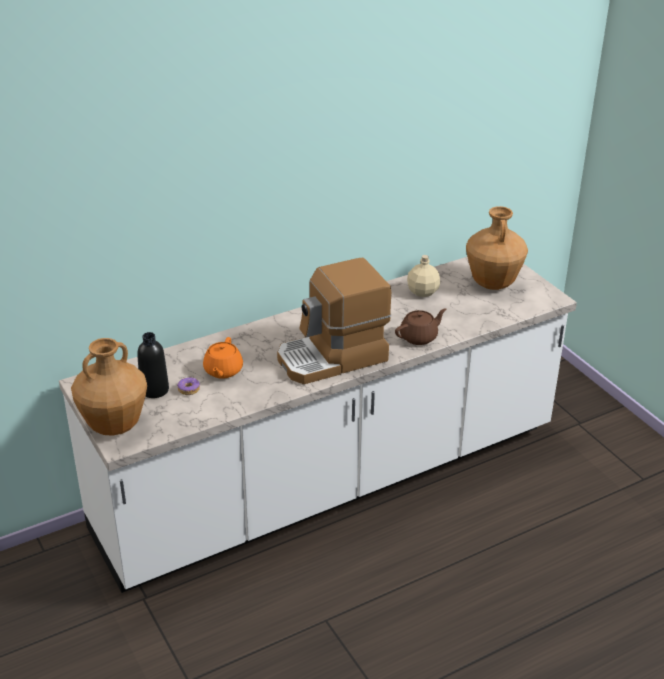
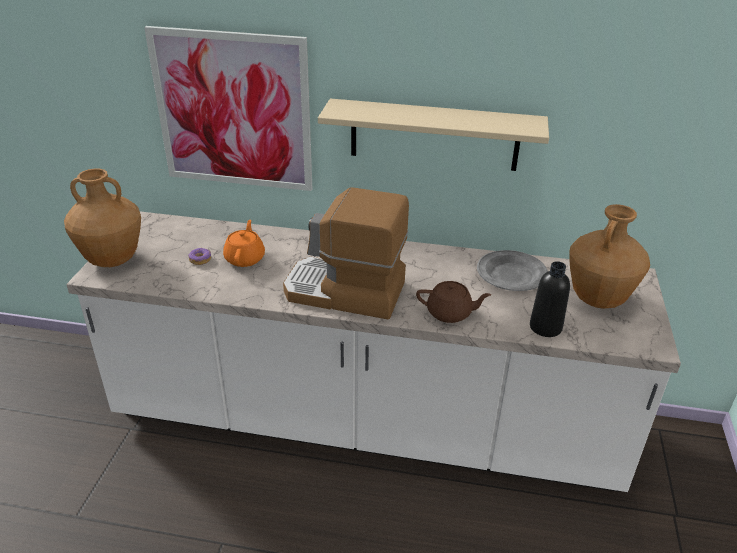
camera: 40 degrees right, 0 degrees up
(154, 390) = (178, 248): black bottle -> black bottle (545, 327)
(160, 240) = (233, 111): none -> picture
(223, 371) = (245, 258): orange teapot -> orange teapot turned 135 degrees clockwise
(334, 201) = (434, 135): none -> beige shelf
(422, 291) = (511, 274): beige bottle -> grey plate

